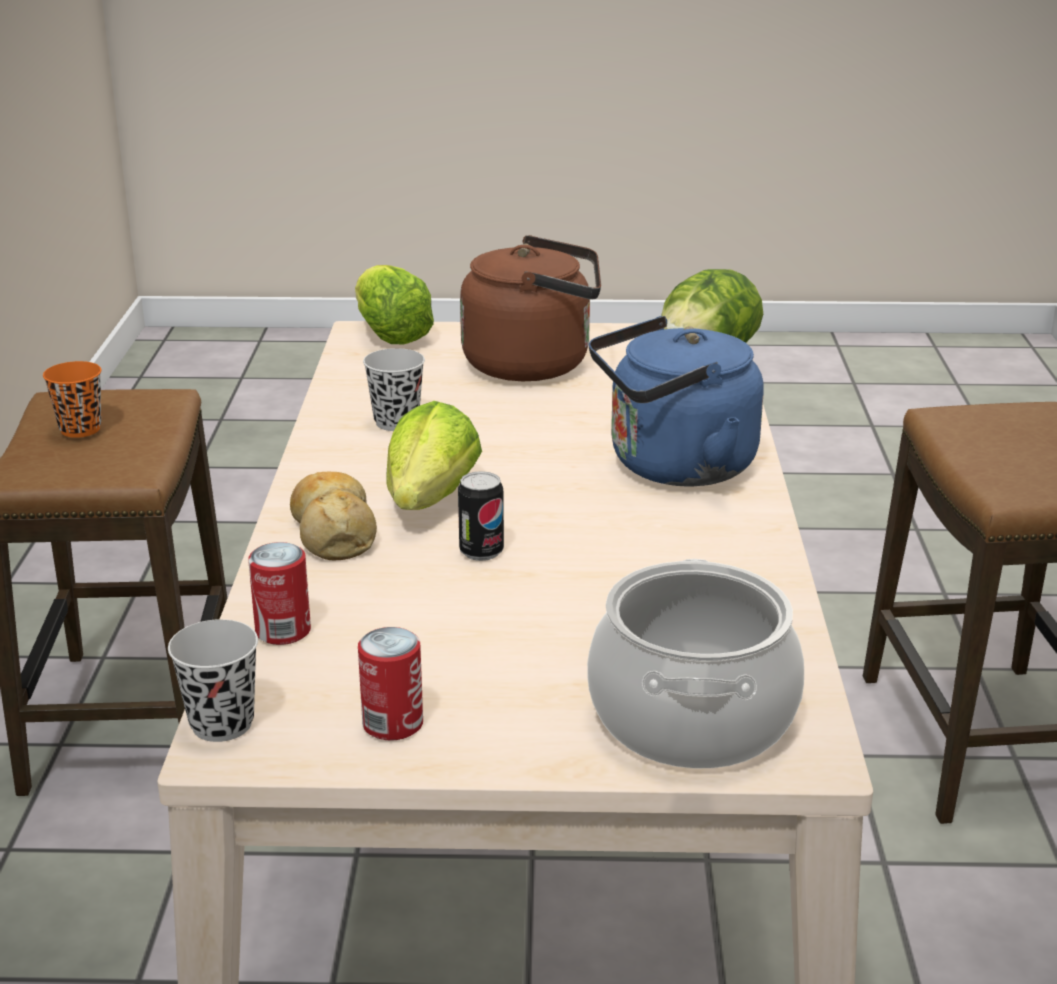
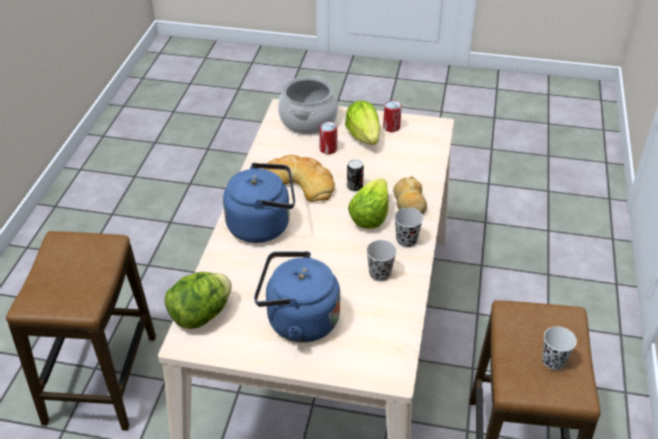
camera: 170 degrees left, 15 degrees up
(80, 429) = (553, 361): orange cup -> white cup
(222, 724) = (439, 132): black cup -> black cup (406, 240)
(283, 631) = (425, 161): can -> can (328, 149)
(391, 336) = (376, 368): lettuce -> lettuce (364, 136)
(535, 364) = (298, 321): brown kettle -> blue kettle
(629, 549) = (300, 182): none -> bread

